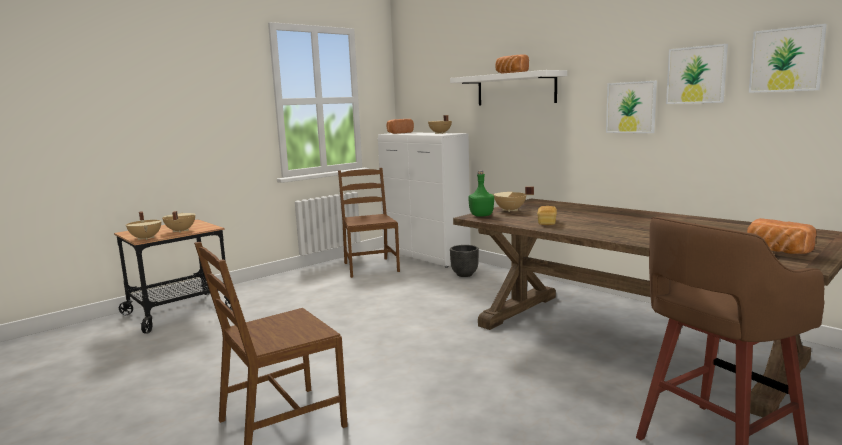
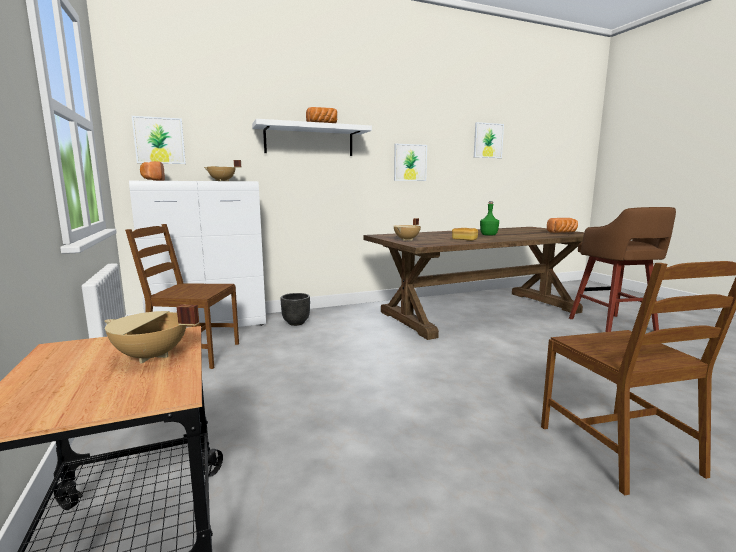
camera: 70 degrees left, 0 degrees up
(146, 238) = (161, 389): beige cooking pot -> none
(481, 215) = (417, 244): green bottle -> green bottle (488, 235)
(696, 75) = (448, 144): picture -> picture (159, 140)

